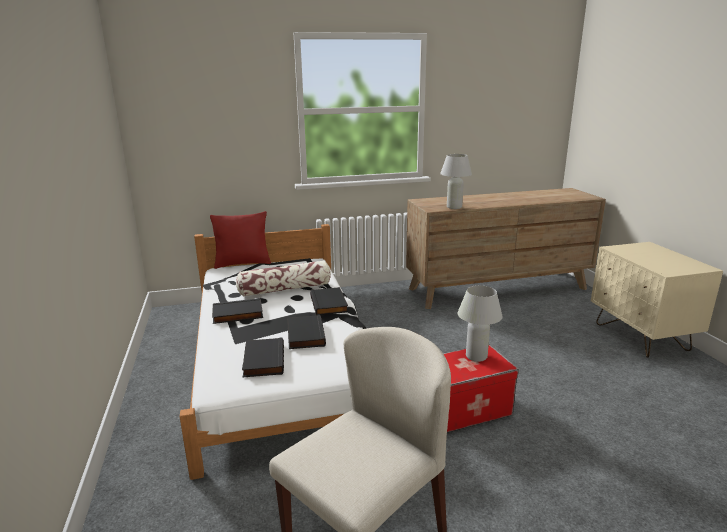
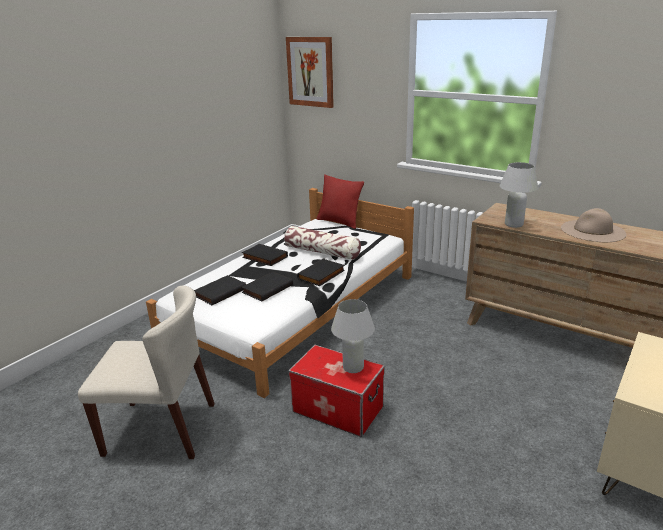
camera: 50 degrees right, 5 degrees up
(165, 98) = (310, 72): none -> picture
(498, 199) = (592, 231): none -> beige hat

